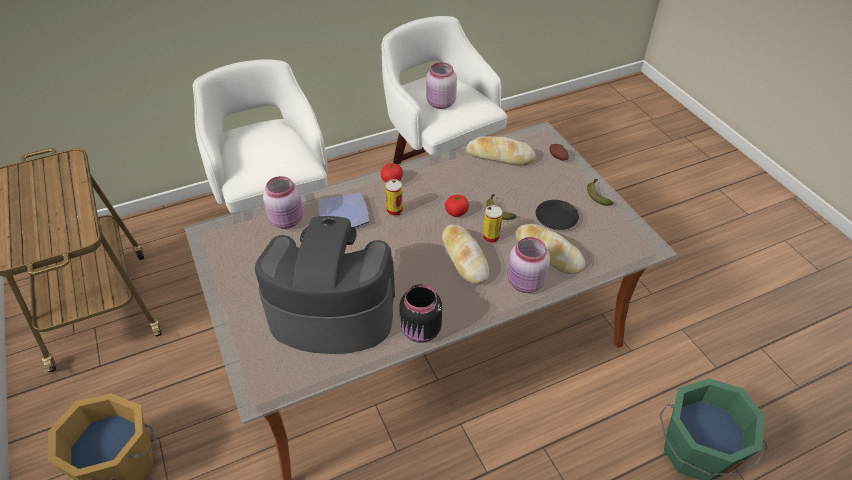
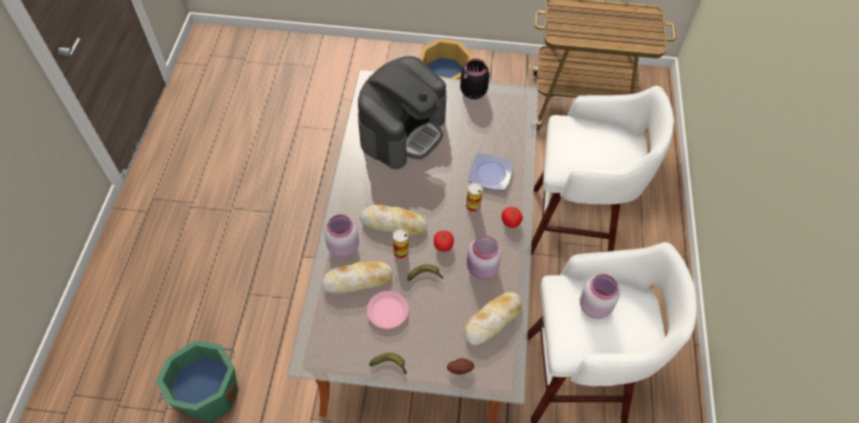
camera: 120 degrees right, 10 degrees up
(287, 220) = (506, 140): pink jar -> pink jar (481, 269)
(421, 331) = (352, 167): black jar -> black jar (472, 92)
(556, 218) = (388, 311): black plate -> pink plate

